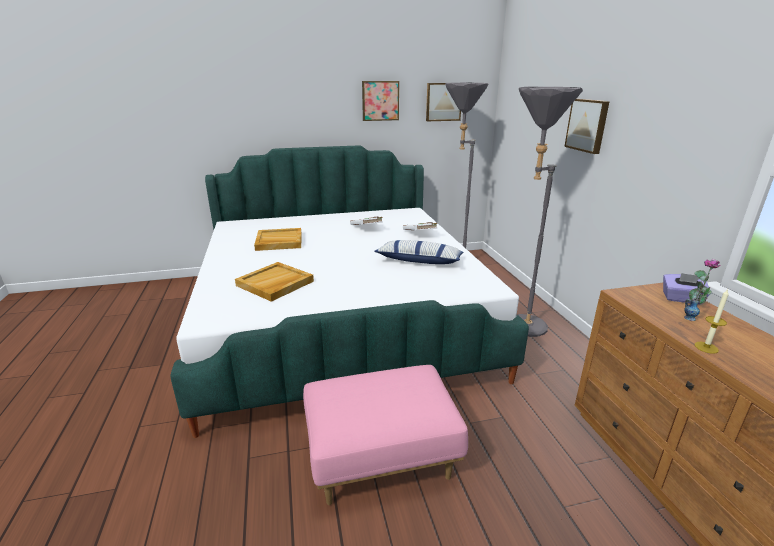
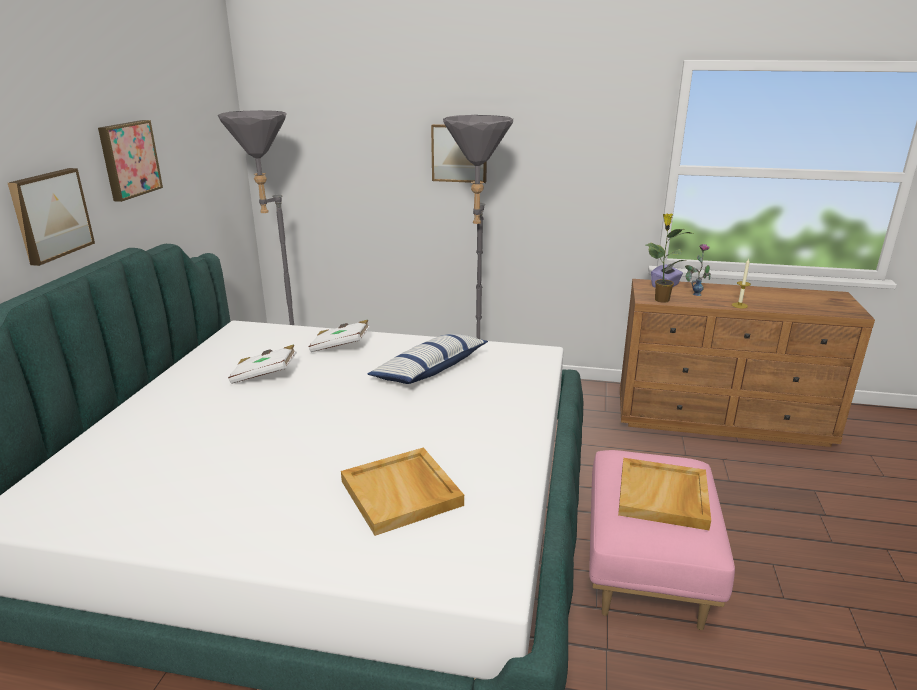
camera: 65 degrees left, 0 degrees up
(279, 241) = (215, 463): beige tray -> beige tray (663, 497)
(443, 102) = (197, 145): picture -> picture (50, 215)
(633, 300) = (660, 299): none -> potted plant

